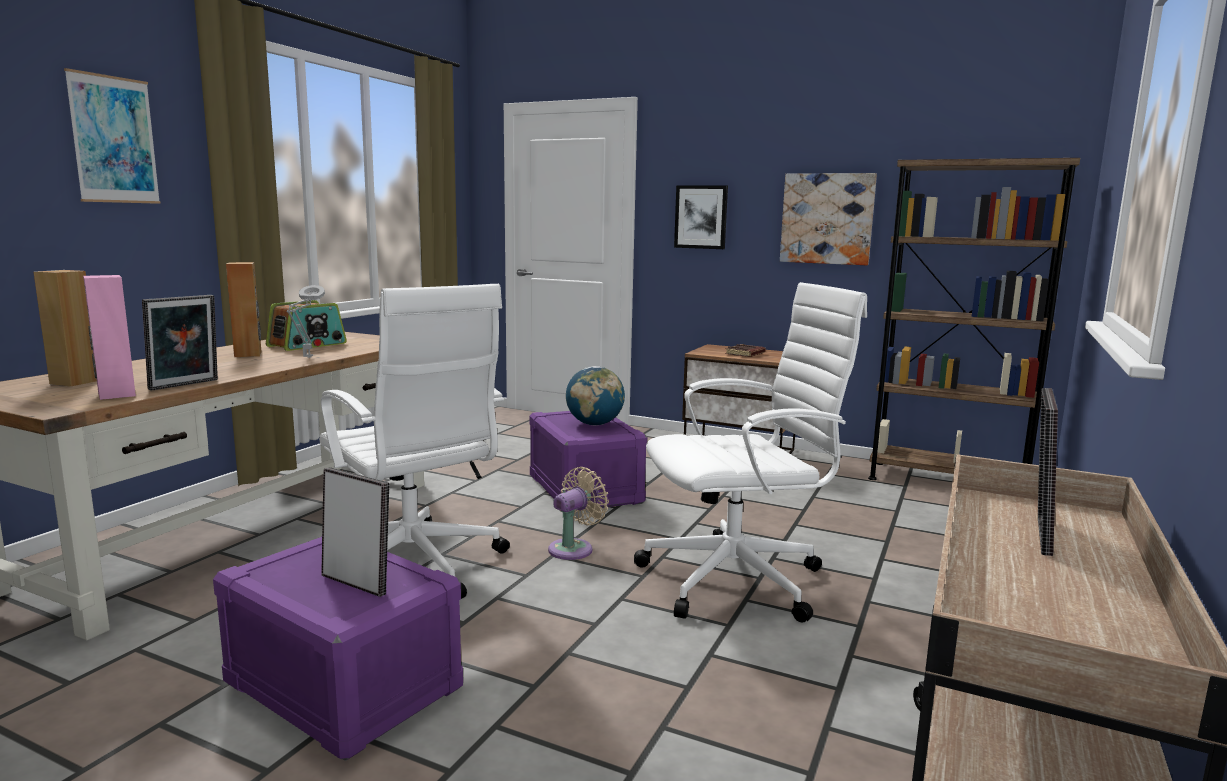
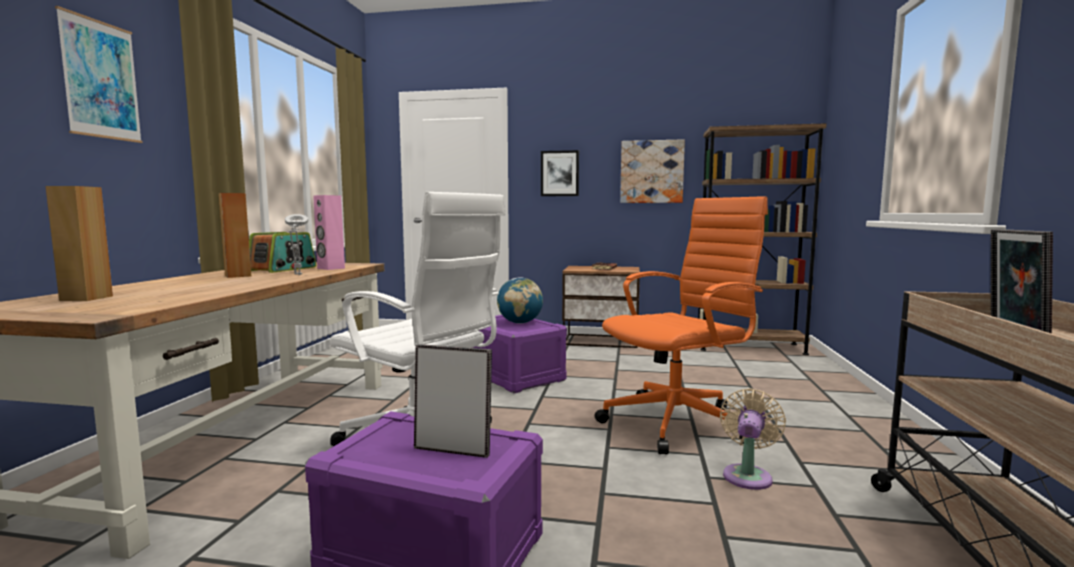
camera: 15 degrees left, 5 degrees down
(116, 394) = (148, 303): pink speaker -> pink speaker (330, 268)
(186, 385) = (212, 294): picture frame -> none
(574, 548) = (541, 416): beige fan -> beige fan (748, 475)
(738, 580) = (678, 422): white office chair -> orange office chair

